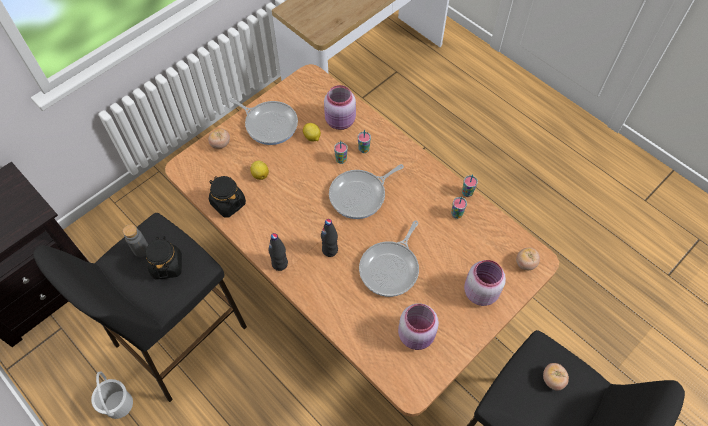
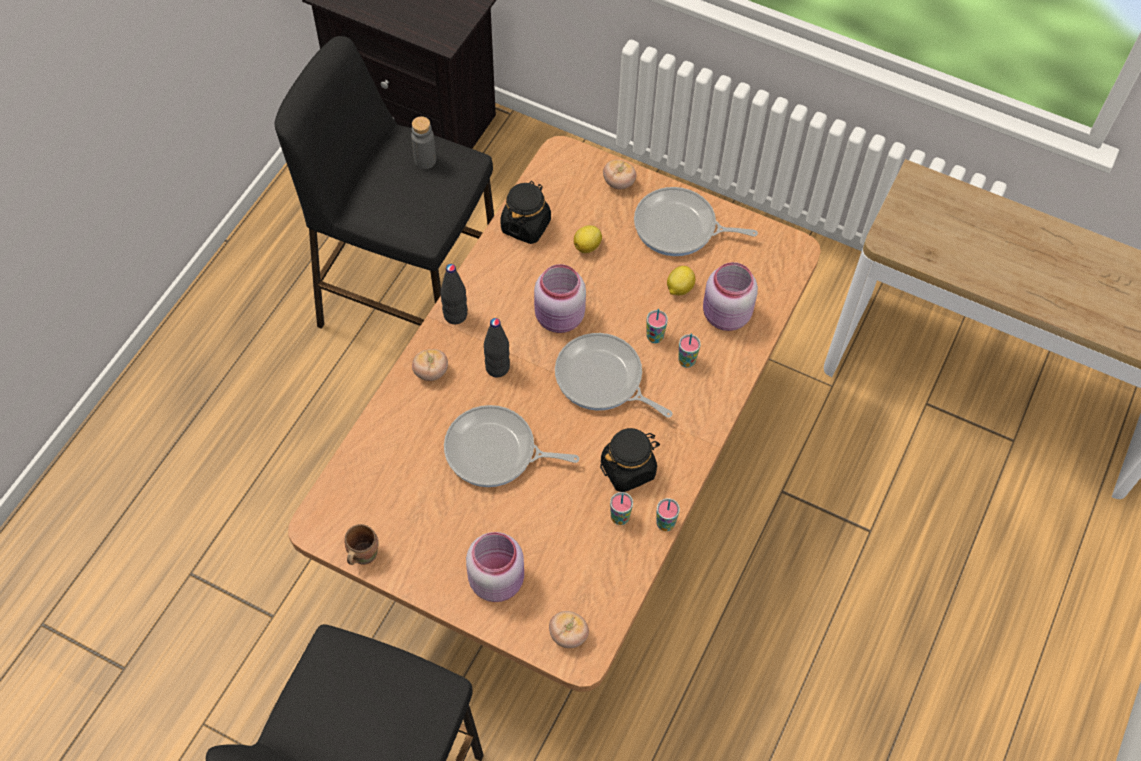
camera: 70 degrees right, 0 degrees up
(118, 404) = (297, 272): white bucket -> none
(167, 265) = (412, 195): black jar -> black jar (628, 469)
(269, 124) = (679, 228): frying pan -> frying pan turned 90 degrees clockwise
(417, 335) = (402, 512): pink jar -> pink jar (559, 318)
(441, 368) = (362, 554): none -> brown mug
(552, 379) = (390, 712): tomato -> tomato (431, 372)

